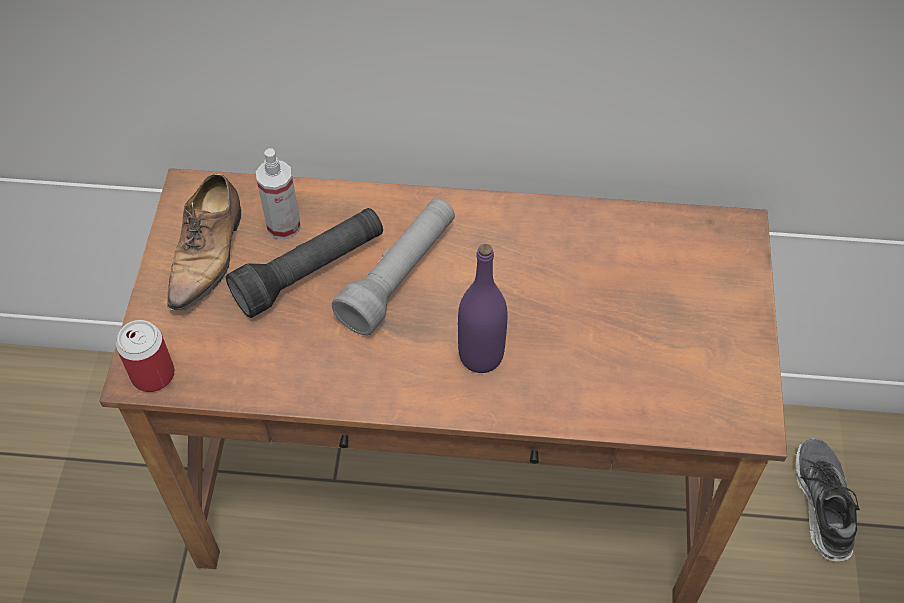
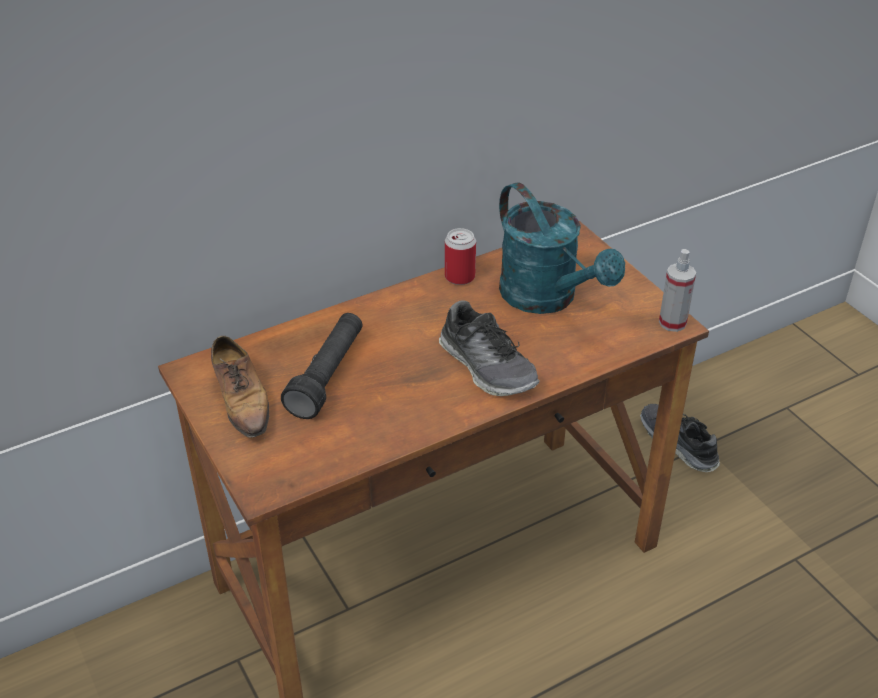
camera: 35 degrees left, 15 degrees down
(153, 374) = (273, 485): can -> can (459, 277)
(283, 225) = (281, 360): spray bottle -> spray bottle (672, 322)
(399, 275) = (391, 350): grey flashlight -> none
(481, 356) = (487, 367): purple bottle -> shoe
(629, 301) = (547, 298): none -> turquoise watering can

